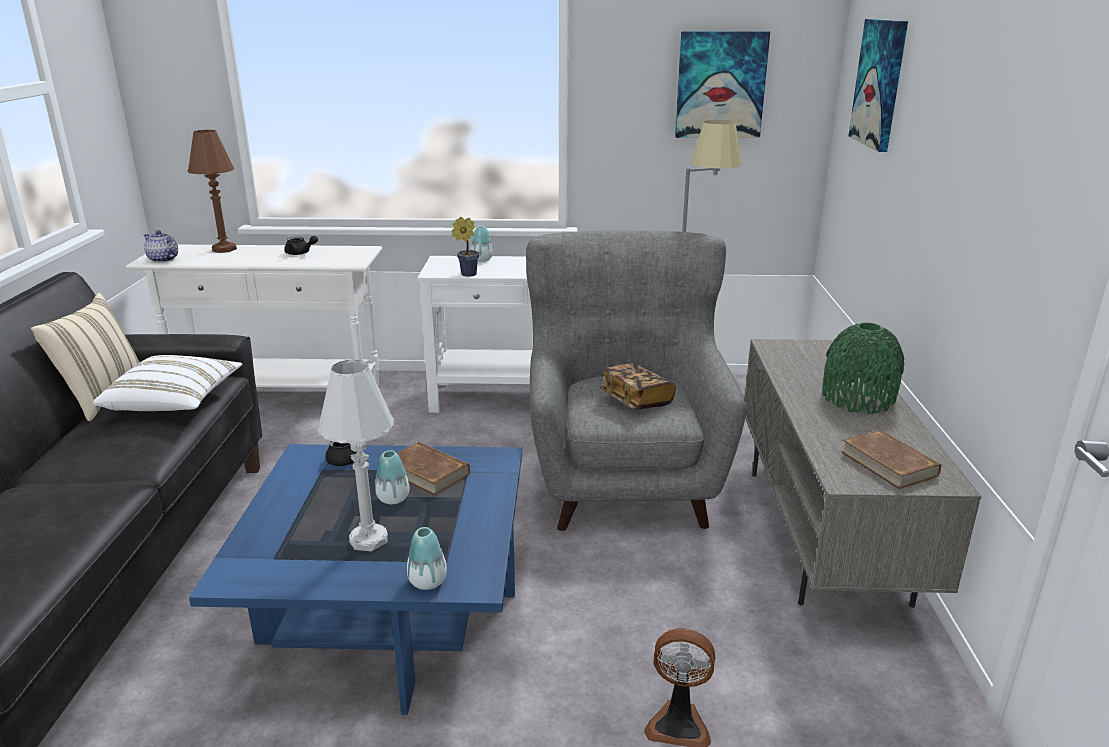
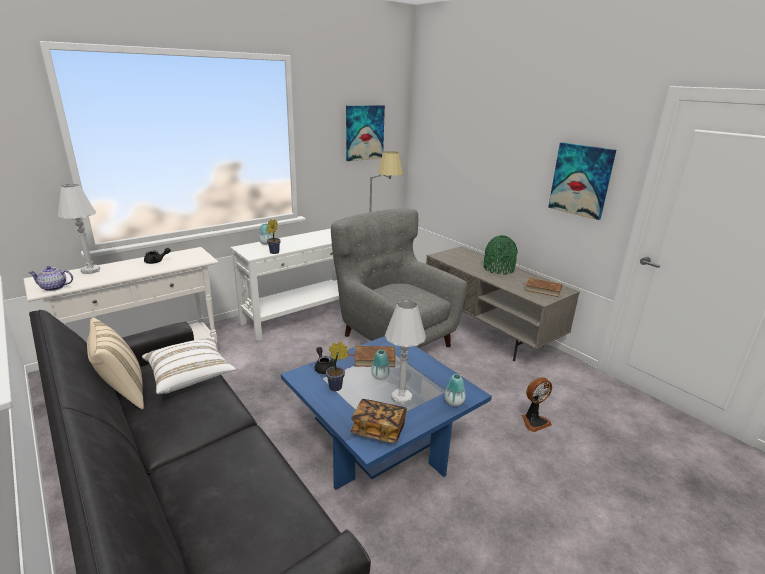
camera: 40 degrees left, 0 degrees up
(224, 249) = (91, 270): brown table lamp -> white table lamp
(318, 488) = (337, 387): none -> potted plant
(636, 400) = (409, 295): book -> book (378, 429)
(880, 83) = (452, 130): picture -> picture (581, 180)

